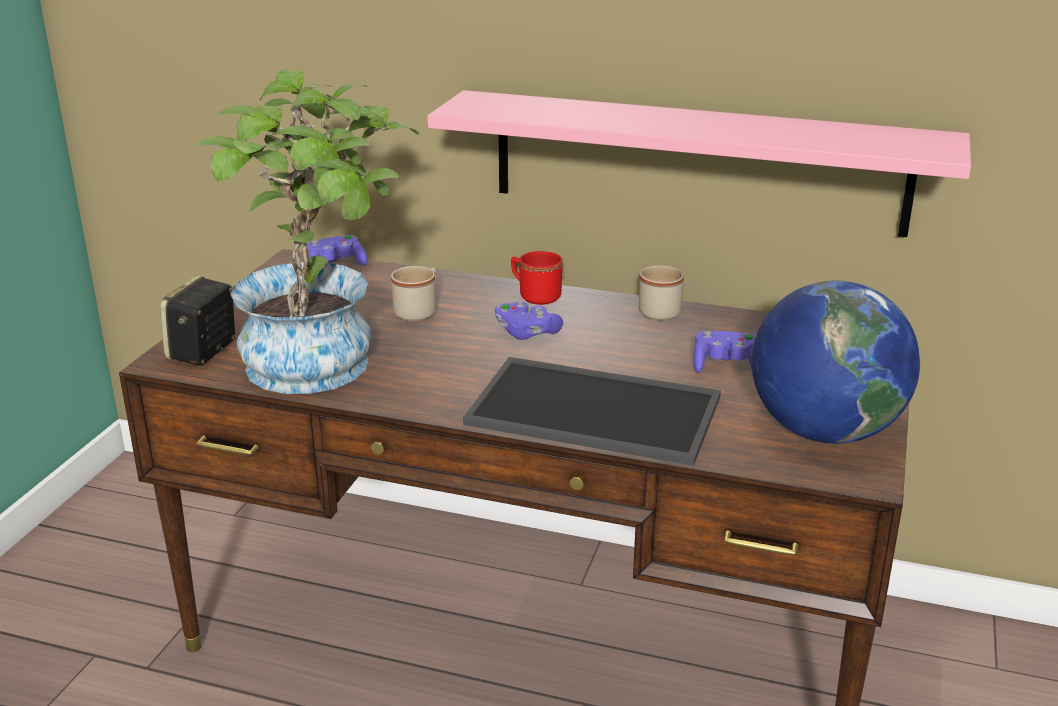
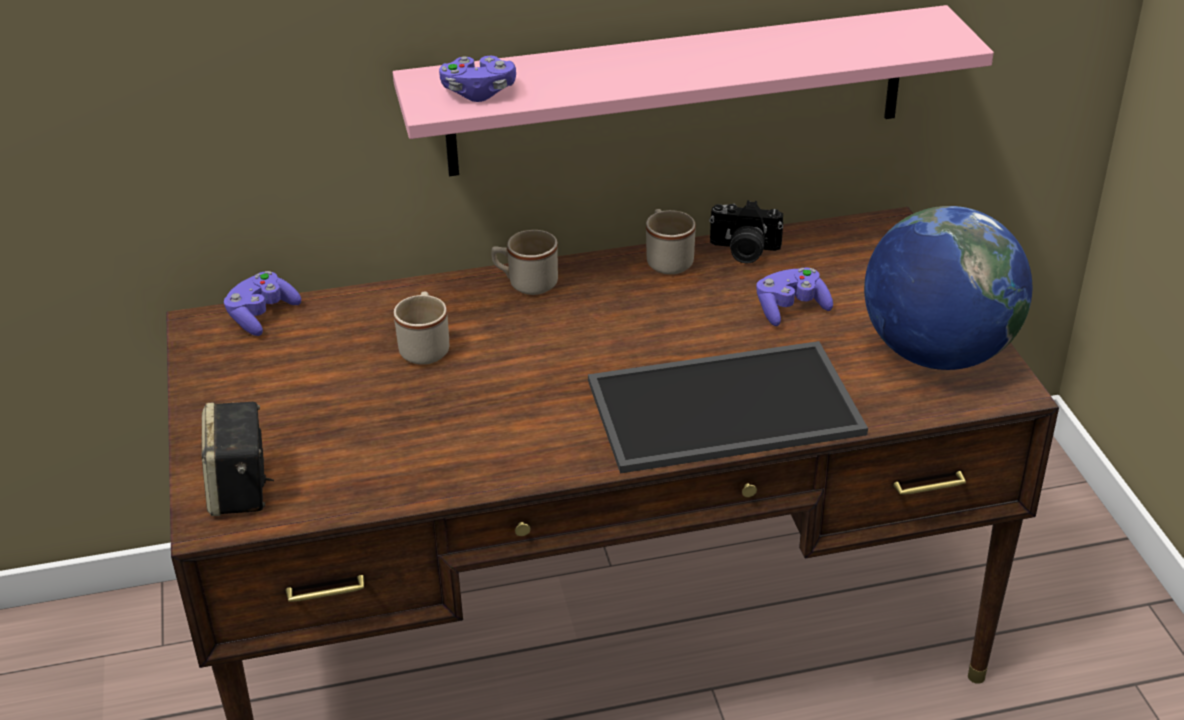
camera: 30 degrees left, 10 degrees up
(325, 368) = (404, 459): potted plant -> none
(526, 333) = (566, 336): purple game controller -> purple game controller (478, 93)
(535, 296) = (526, 283): red mug -> beige mug
(730, 321) = (744, 251): none -> camera

